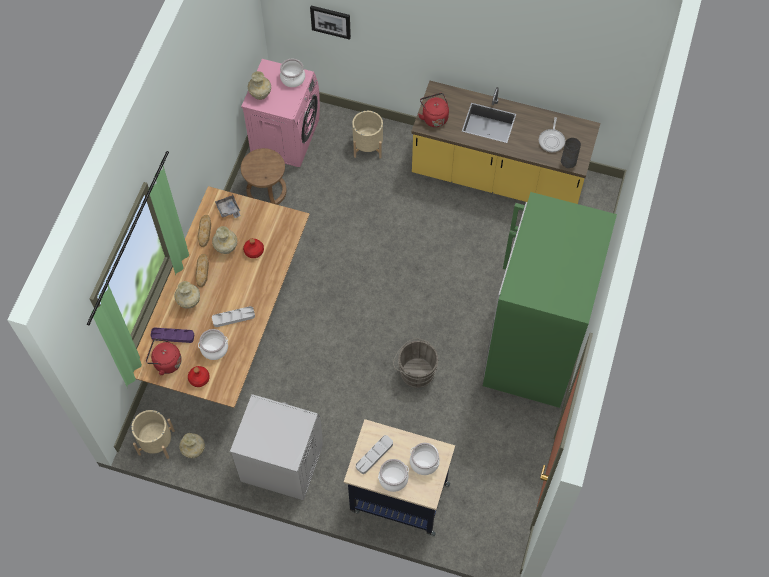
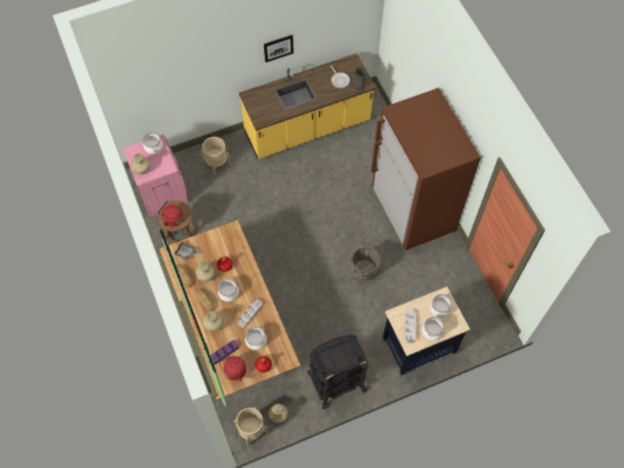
camera: 40 degrees left, 0 degrees up
(232, 280) = (228, 293): none -> cooking pot
(281, 463) = (336, 381): white washing machine -> black cart
(331, 21) = (159, 92): picture -> picture (278, 47)
(434, 117) = (261, 112): red kettle -> red kettle (172, 218)
(533, 347) = (413, 208): green fridge -> brown fridge

